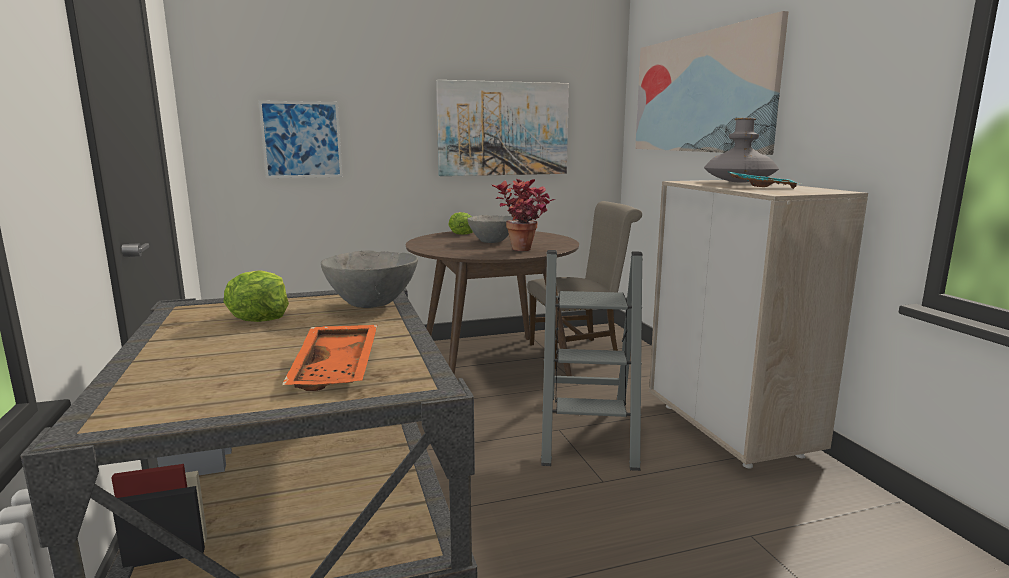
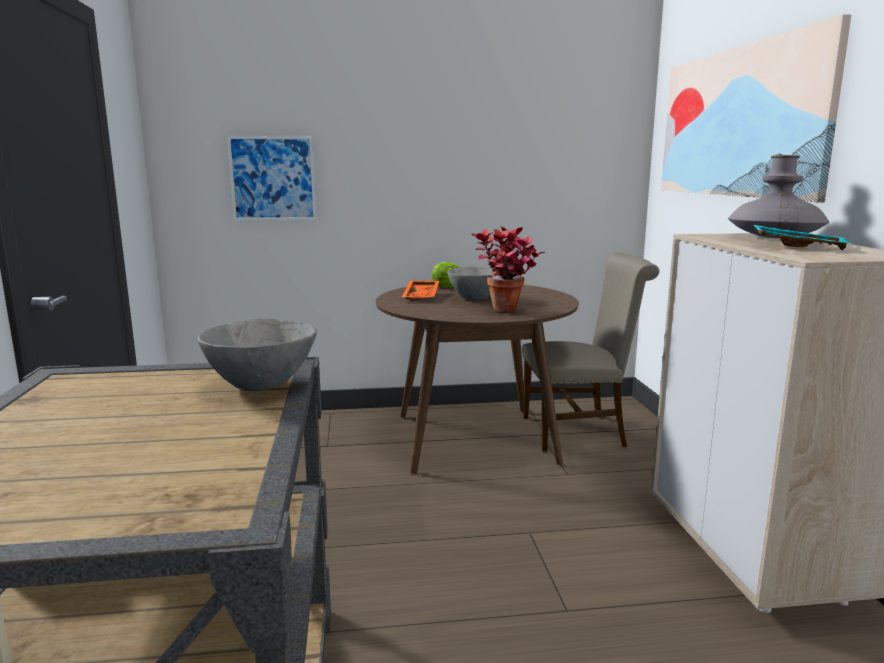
camera: 10 degrees right, 0 degrees up
(260, 316) = (128, 395): lettuce -> none
(338, 369) = (152, 483): orange tray -> orange tray (422, 296)
(503, 129) = (501, 166): picture -> none
(587, 428) = (565, 534): grey step ladder -> none

